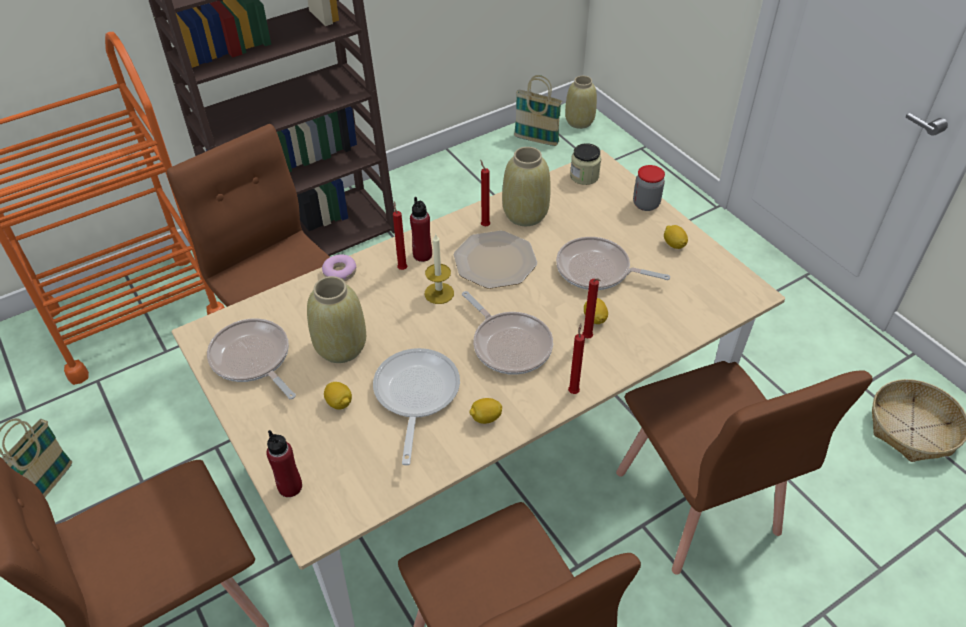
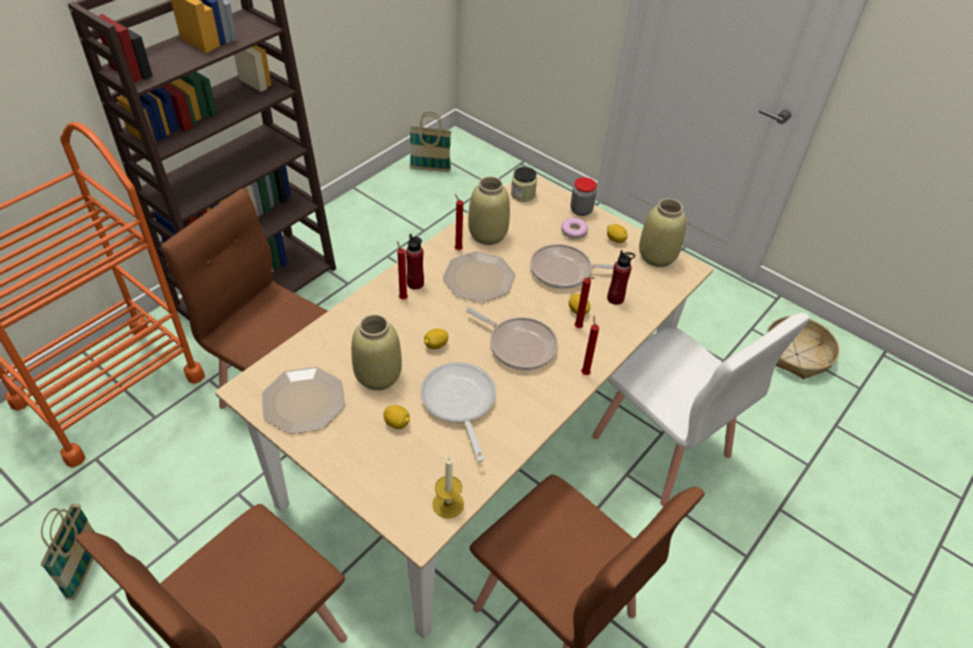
camera: 20 degrees left, 0 degrees up
(253, 359) = (303, 402): frying pan -> plate
(290, 487) = (385, 503): red bottle -> red bottle (615, 298)
(340, 272) = (349, 311): donut -> donut (574, 232)
(439, 293) = (443, 313): candle -> candle (448, 504)
(485, 418) = (524, 409): lemon -> lemon (435, 345)
(580, 122) = (462, 148): beige vase -> beige vase (657, 256)
(696, 503) = (661, 447): brown chair -> white chair

